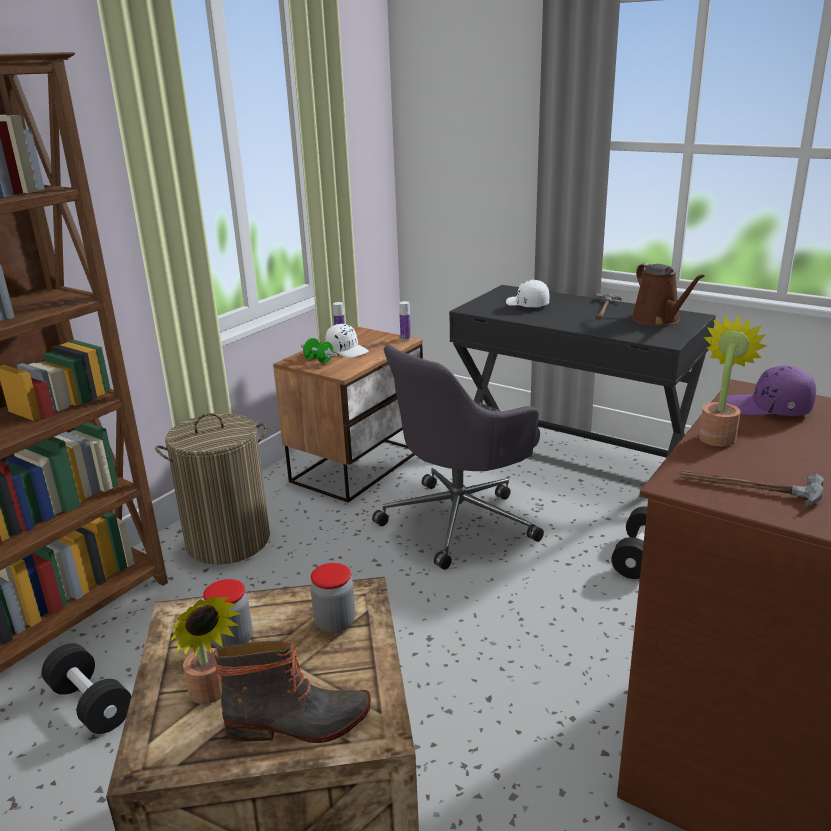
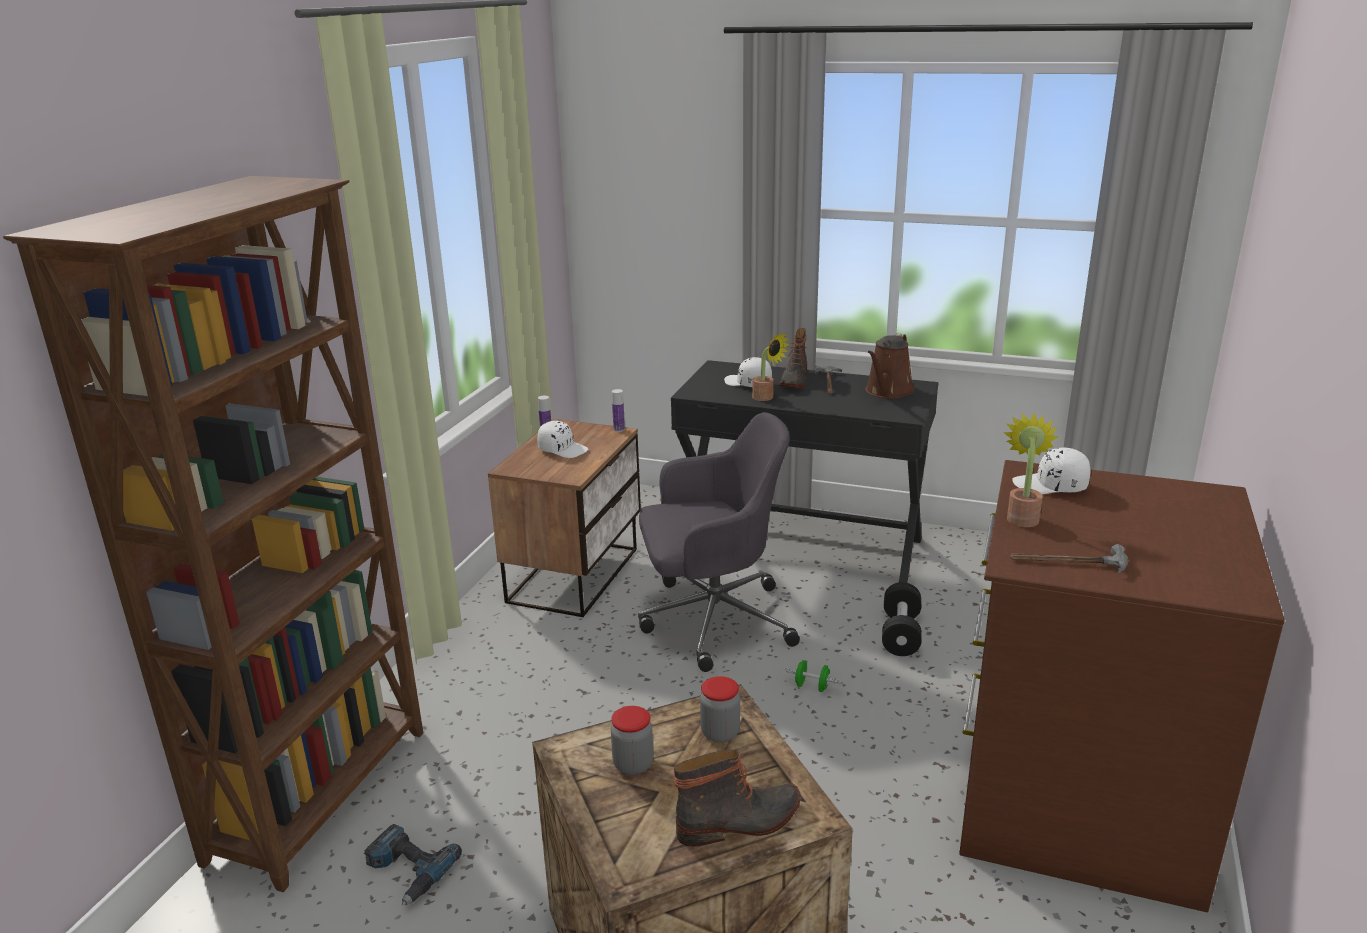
camera: 15 degrees left, 0 degrees up
(90, 704) = (407, 871): black dumbbell -> power drill
(212, 694) = (646, 813): potted plant -> potted plant (766, 398)
(228, 541) = (468, 677): laundry basket -> none
(319, 361) = (538, 465): green dumbbell -> green dumbbell (812, 687)
(460, 520) = (712, 620): grey office chair -> grey office chair turned 135 degrees counterclockwise
(571, 305) = (793, 380): none -> boot
(658, 320) = (887, 392): brown watering can -> brown watering can turned 60 degrees clockwise
(768, 408) = (1050, 486): purple cap -> white cap

